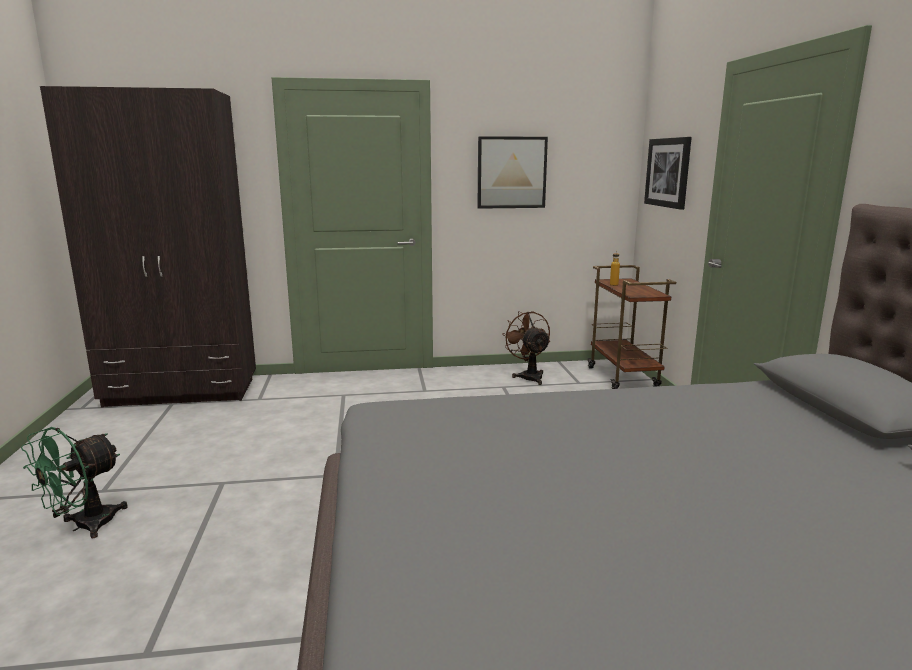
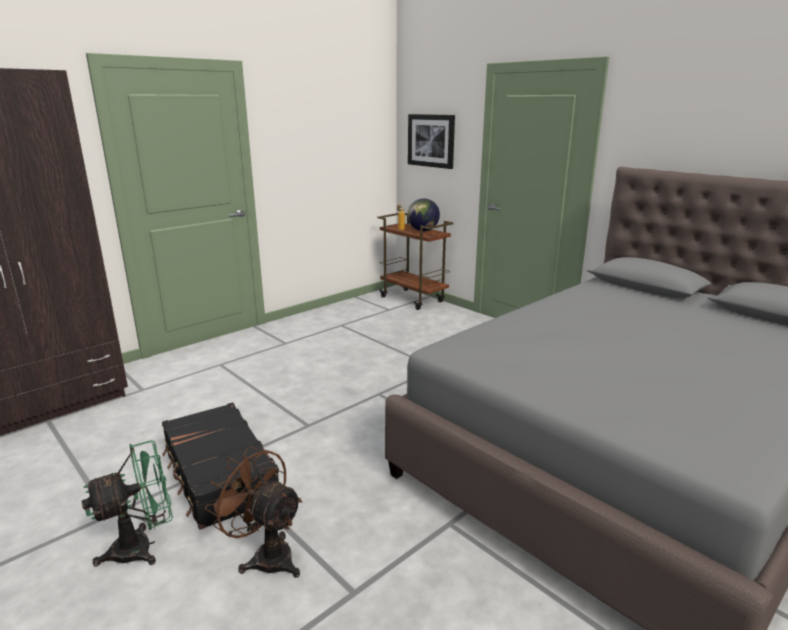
camera: 35 degrees left, 5 degrees up
(84, 526) = (143, 547): green fan -> green fan turned 120 degrees counterclockwise
(209, 491) = (219, 475): none -> black suitcase
(511, 172) = (312, 144): picture -> none
(528, 376) = (349, 312): brown fan -> brown fan (266, 555)
(639, 289) = (423, 230): none -> globe

